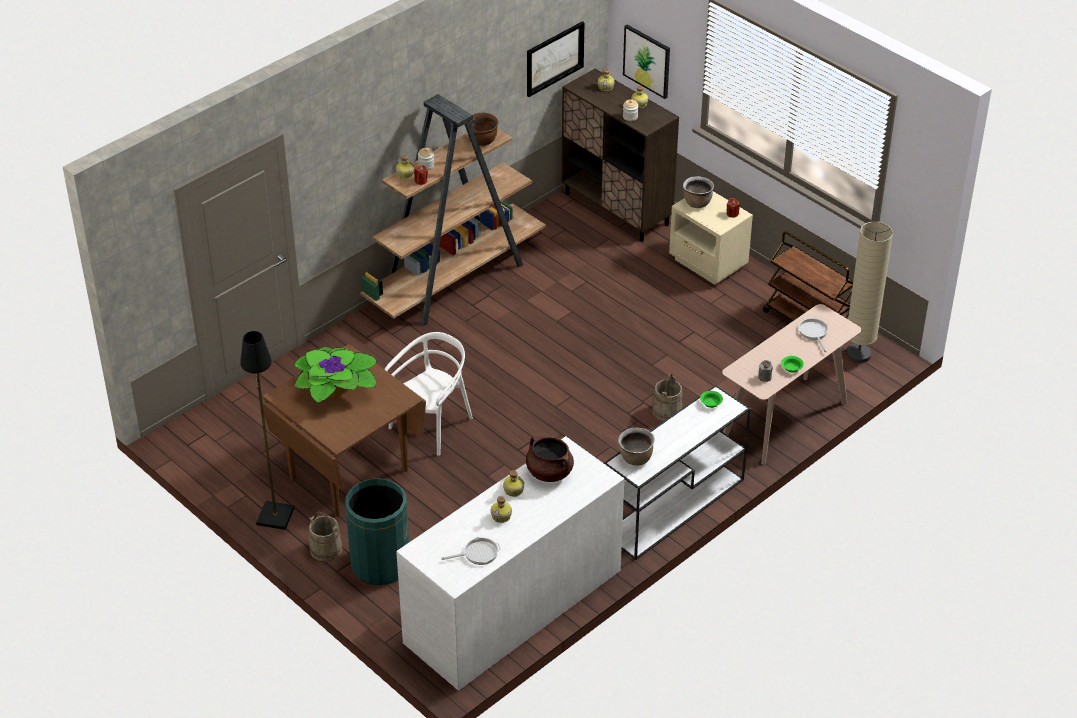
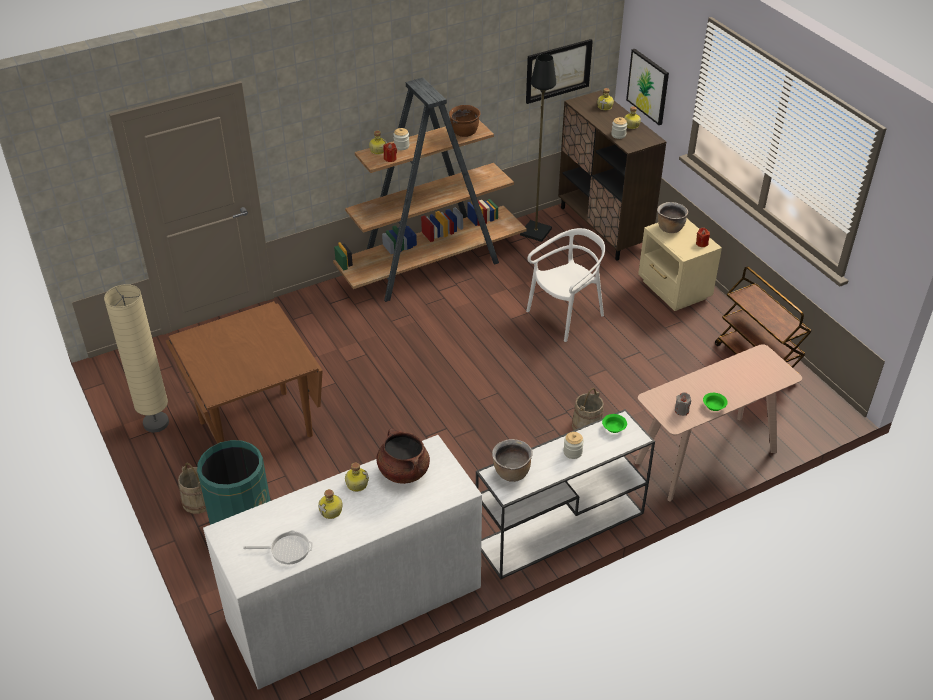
camera: 15 degrees right, 0 degrees up
(276, 517) = (168, 458): black floor lamp -> black floor lamp (536, 232)
(335, 389) = (239, 342): potted plant -> none
(432, 425) = (354, 396): white chair -> white chair (566, 315)
(682, 431) = (572, 452): none -> jar
(813, 332) = (748, 373): frying pan -> none
(858, 354) = (801, 404): beige floor lamp -> beige floor lamp (156, 423)

